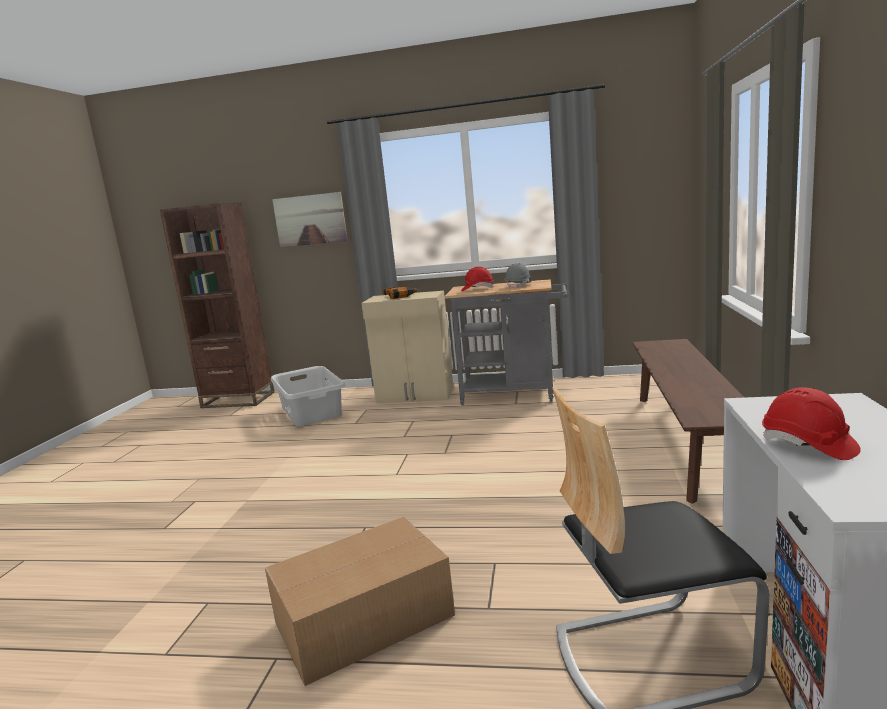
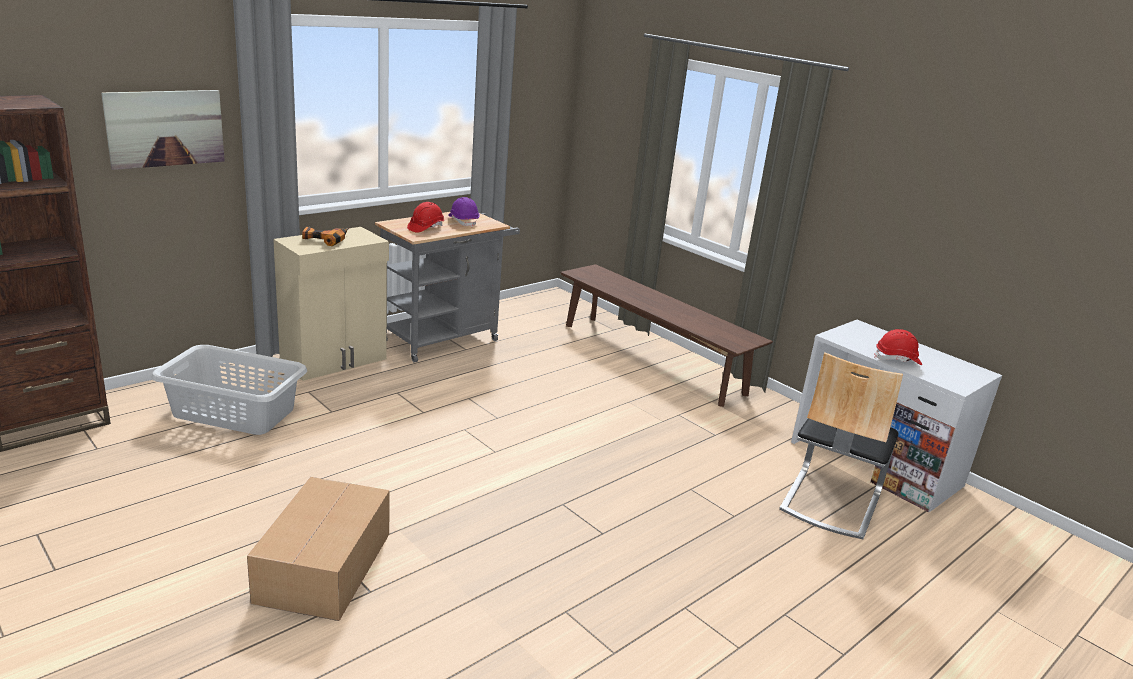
camera: 55 degrees left, 10 degrees up
(367, 619) = (688, 557): cardboard box -> cardboard box (326, 565)
(519, 286) = (463, 221): grey hard hat -> purple hard hat

